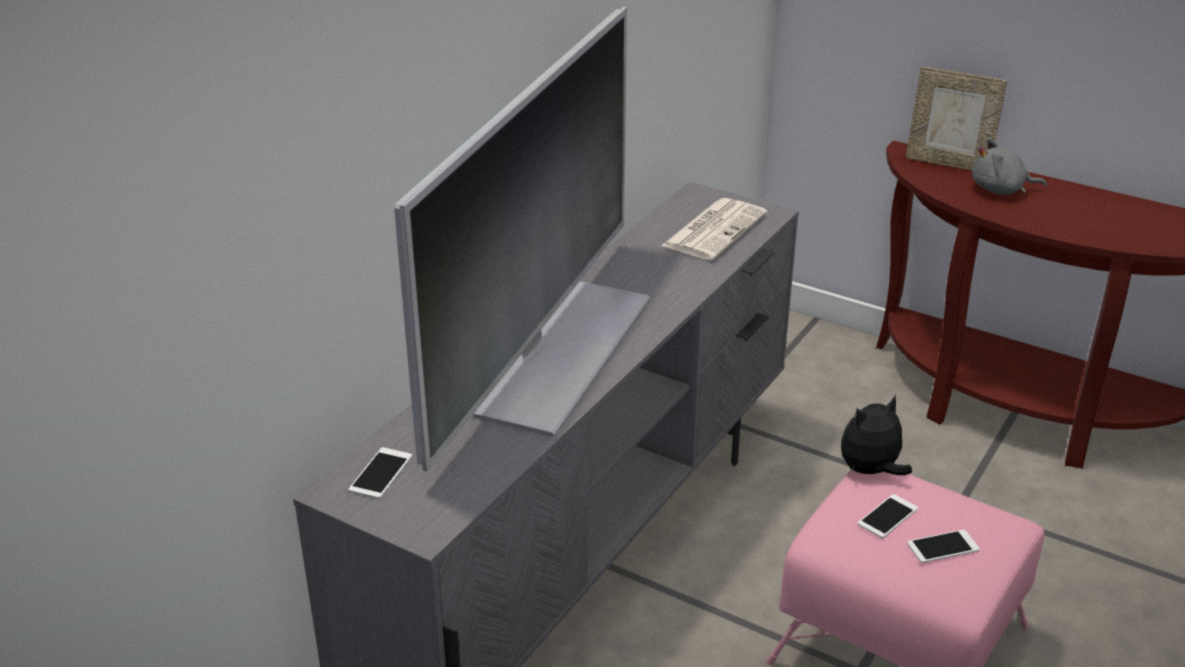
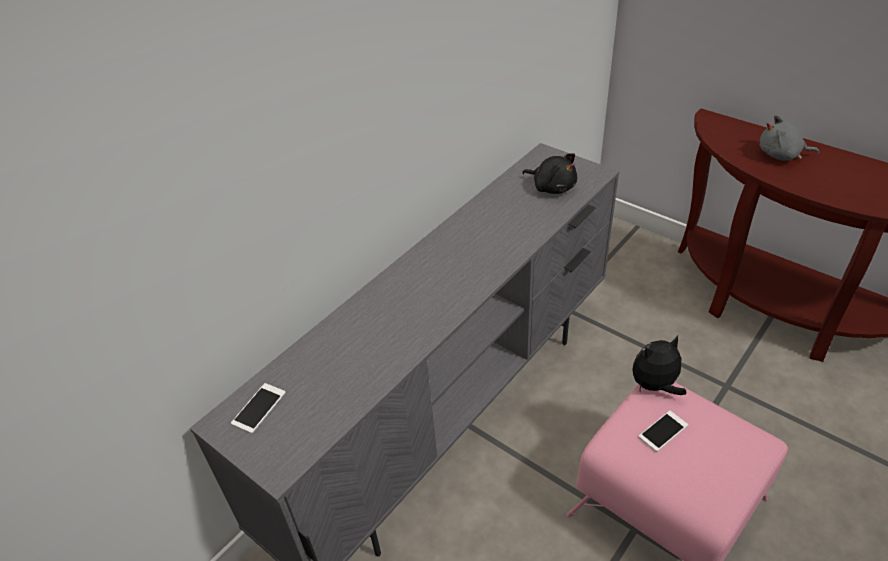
camera: 10 degrees right, 10 degrees up
(561, 353) = (416, 299): television -> none
(714, 229) = (552, 187): newspaper -> black plush toy
(943, 547) = (704, 463): phone -> none
(948, 163) = (741, 130): picture frame -> none

